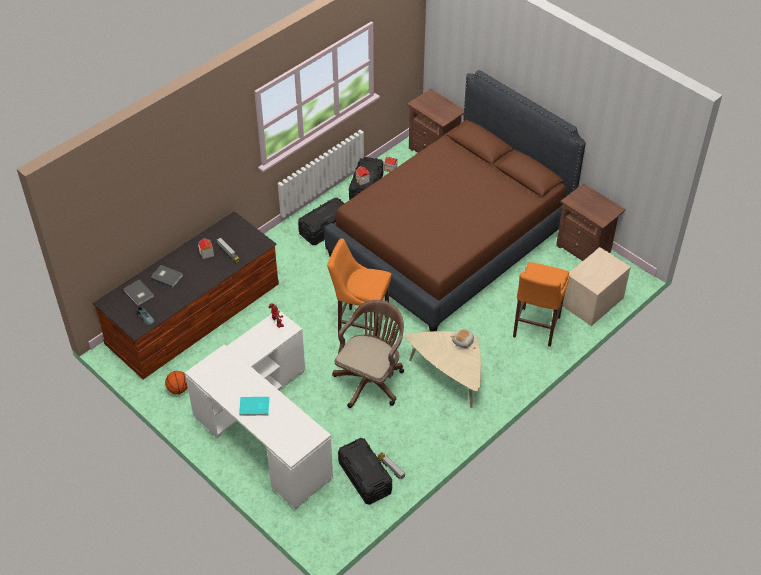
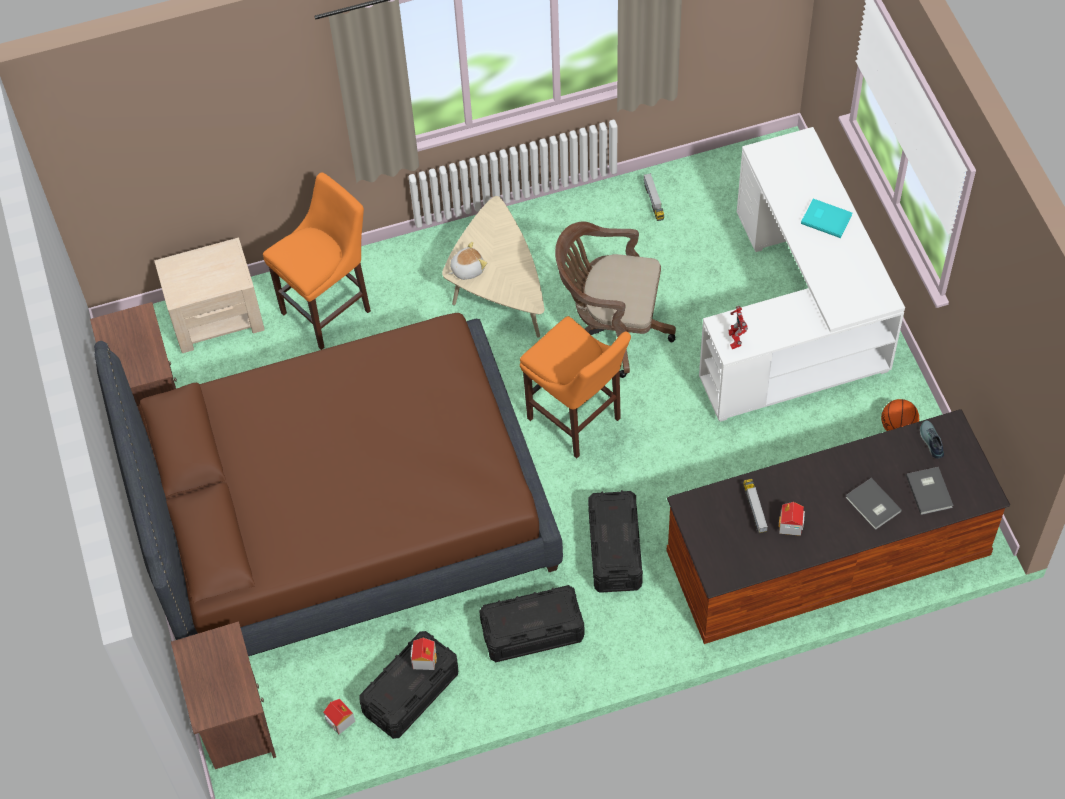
camera: 150 degrees left, 10 degrees up
(365, 478) = (694, 202): black storage box -> black storage box (615, 550)
(371, 379) = (611, 329): brown office chair -> brown office chair turned 45 degrees clockwise

